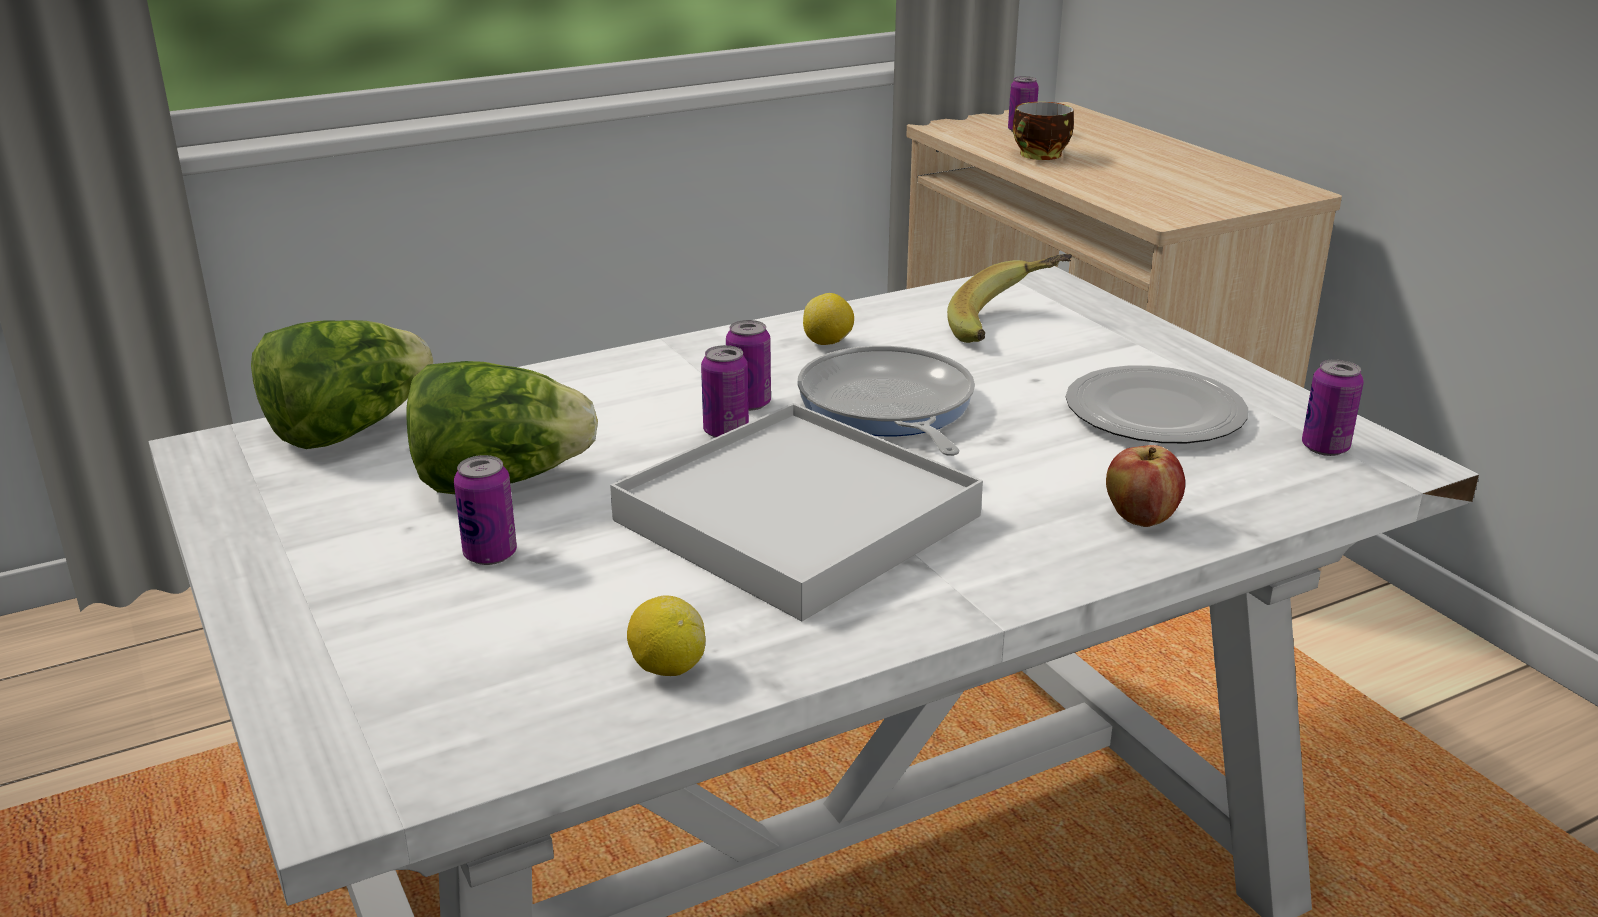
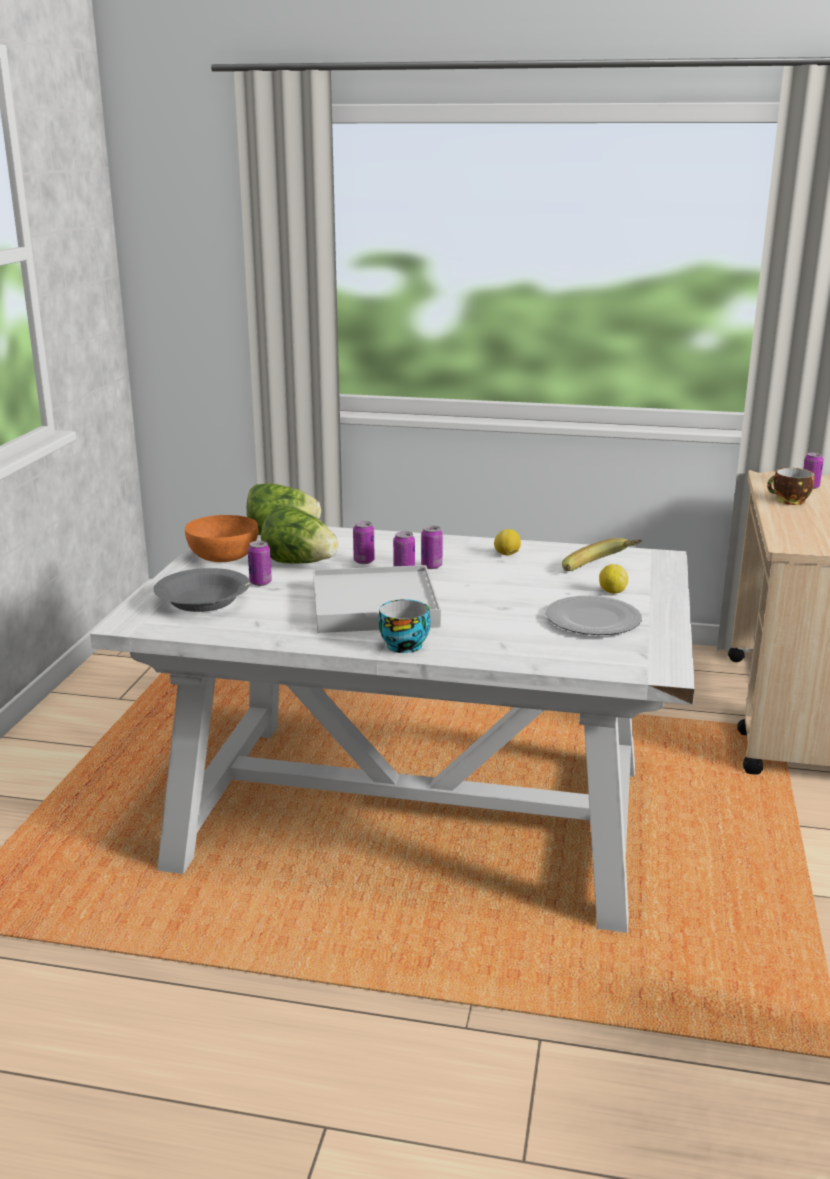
camera: 40 degrees right, 5 degrees down
(303, 526) = (222, 557): none -> orange bowl
(442, 652) = (203, 602): none -> grey bowl
(667, 667) = (256, 629): lemon -> lemon (612, 592)
(887, 408) = (481, 584): frying pan -> none
(991, 576) = (405, 644): none -> cup
(1141, 518) = (500, 649): apple -> none
(1325, 448) = (641, 656): can -> can (364, 561)

